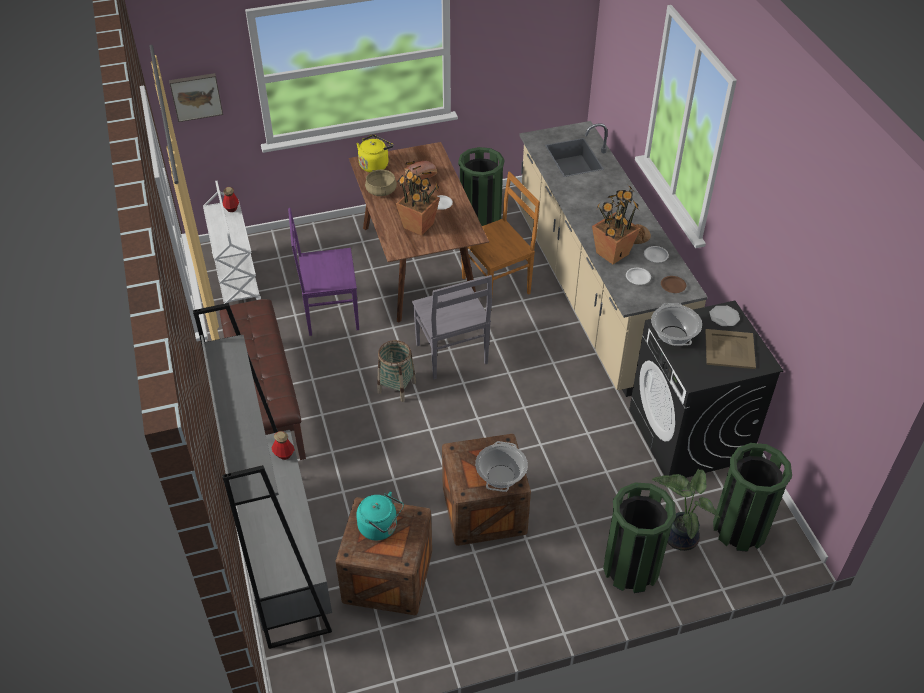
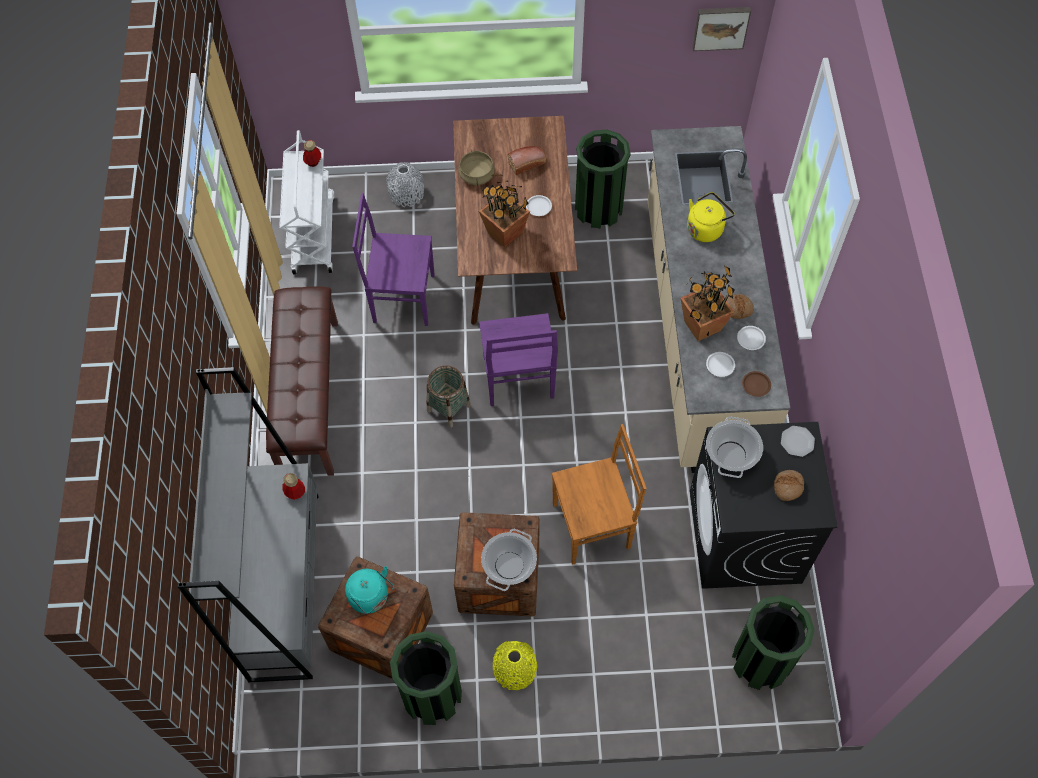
camera: 15 degrees right, 15 degrees up
(196, 96) = (281, 40): picture -> picture (720, 27)
(312, 239) = (406, 193): none -> grey vase
(375, 165) = (480, 136): yellow kettle -> yellow kettle (706, 228)
(452, 355) = (518, 380): grey chair -> purple chair
(498, 285) = (594, 297): brown chair -> brown chair (593, 525)
(523, 582) = (514, 669): none -> yellow vase
(631, 568) = (629, 680): green trash can -> green trash can (432, 695)
(679, 536) = (693, 655): potted plant -> none
(730, 349) = (788, 487): beige tray -> bread

